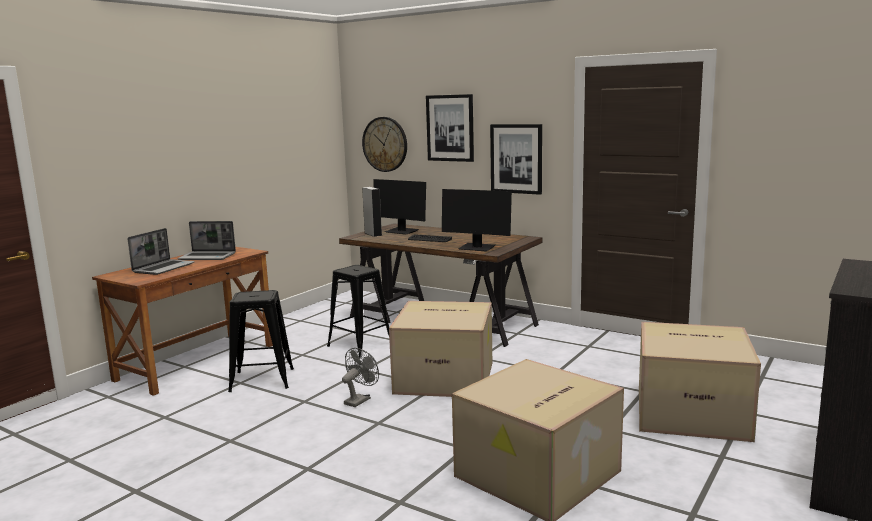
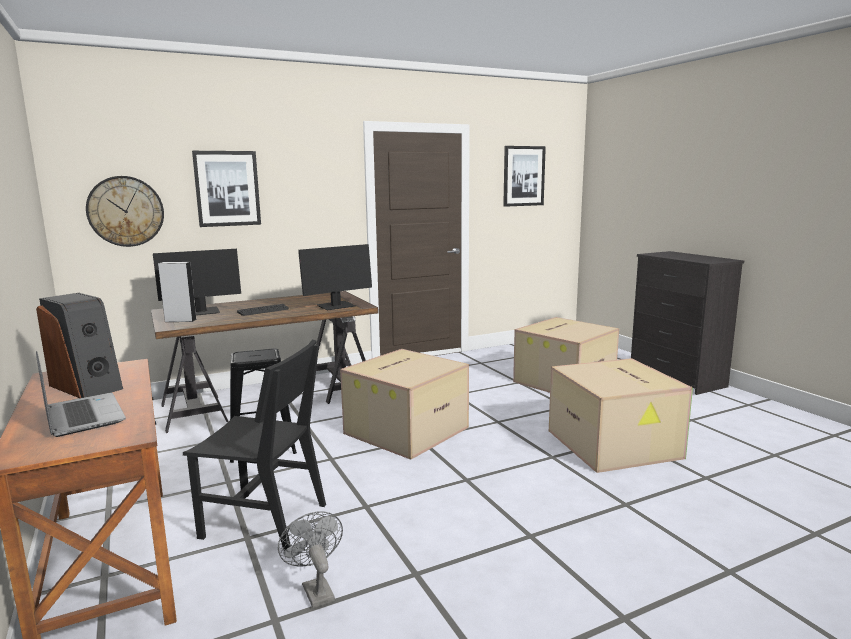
camera: 60 degrees left, 0 degrees up
(208, 257) = (87, 386): laptop -> speaker
(262, 380) = (264, 521): black stool -> black chair
(359, 400) = (403, 477): grey fan -> grey fan (315, 589)
(516, 158) = (310, 218): picture -> picture (523, 176)

